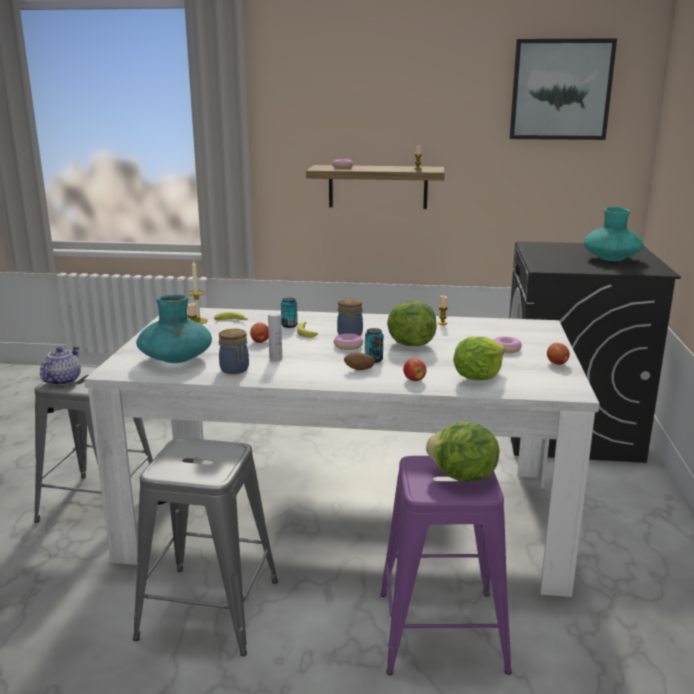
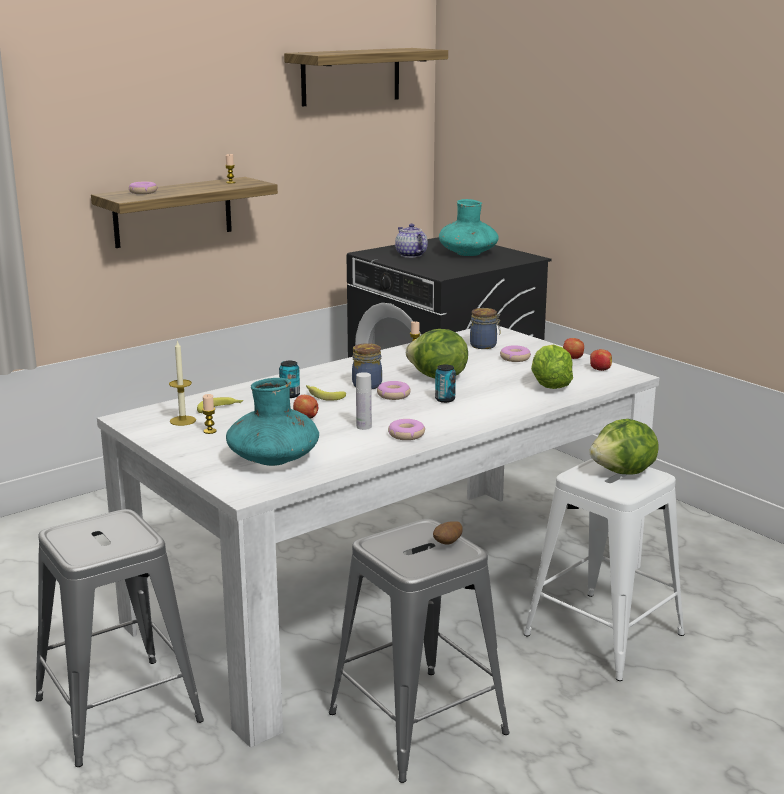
camera: 45 degrees left, 0 degrees up
(62, 380) = (83, 548): teapot -> teapot (410, 255)
(235, 370) = (357, 448): jar -> jar (484, 346)
(284, 373) = (406, 435): none -> donut
(359, 370) = (456, 411): potato -> potato (448, 543)
(414, 379) = (514, 403): apple -> apple (599, 370)
(441, 631) = (603, 634): purple stool -> white stool
(560, 90) = (351, 76): picture -> shelf

